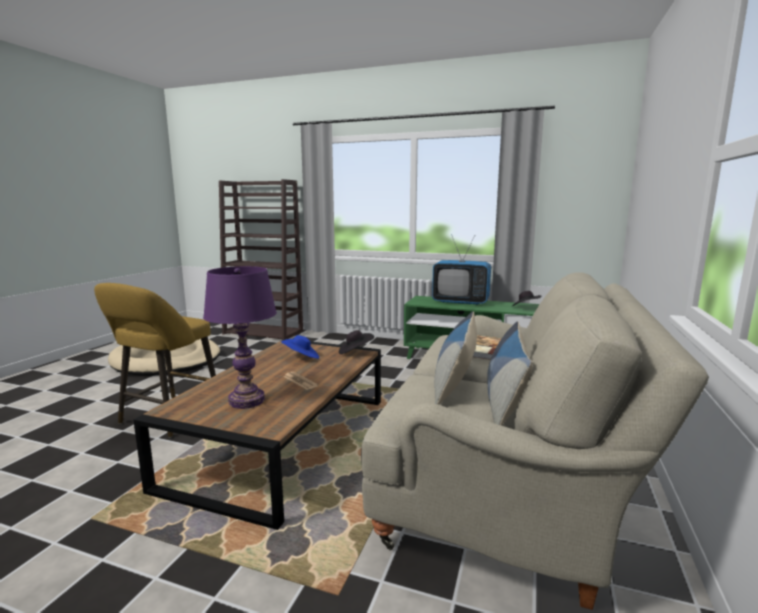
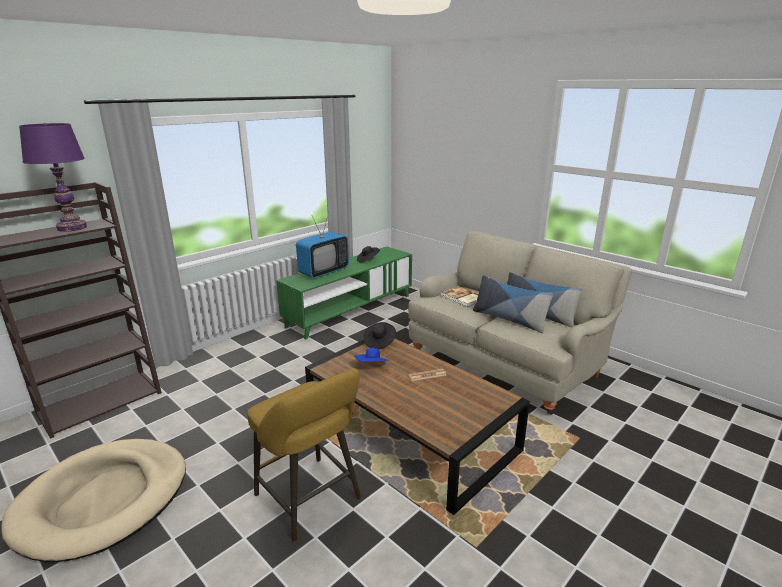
camera: 65 degrees left, 10 degrees up
(247, 401) = (452, 402): purple table lamp -> purple table lamp (72, 228)

